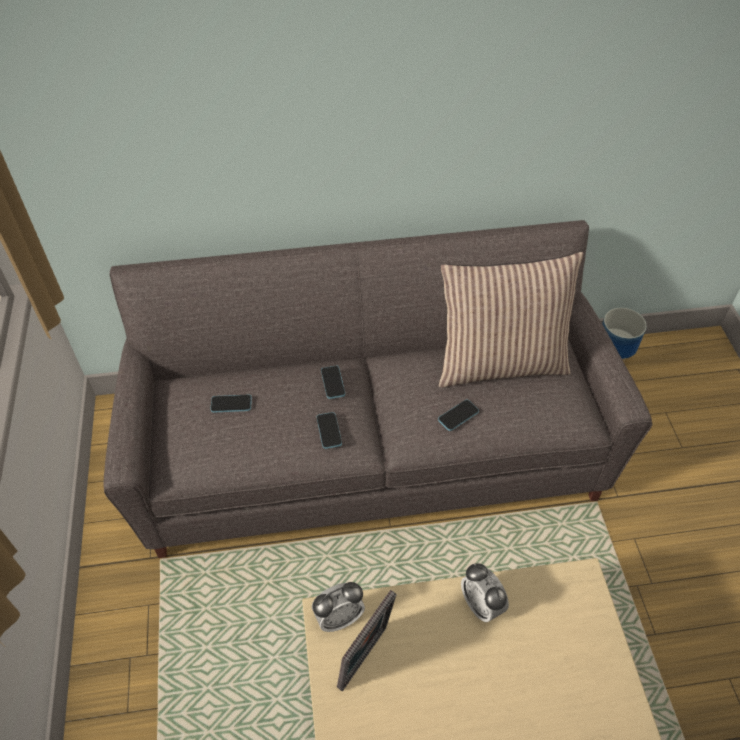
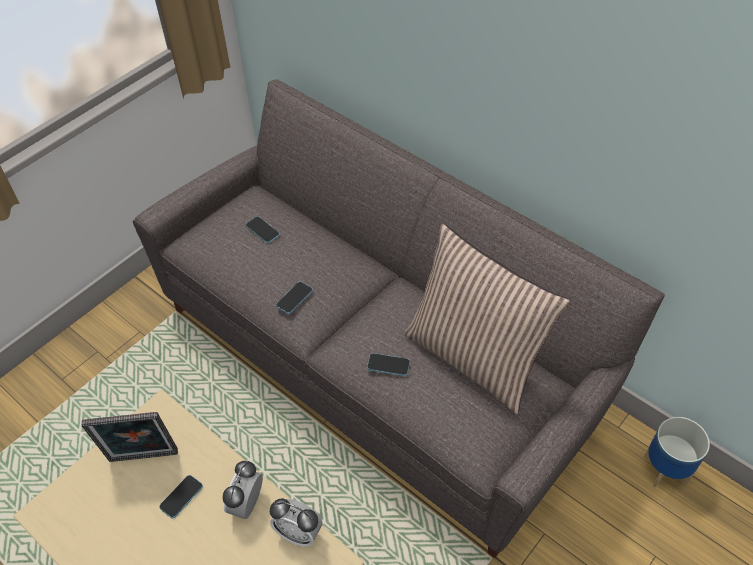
camera: 50 degrees right, 0 degrees up
(333, 383) = (341, 270): phone -> phone (181, 497)
(339, 617) = (163, 420): alarm clock -> alarm clock (298, 533)

